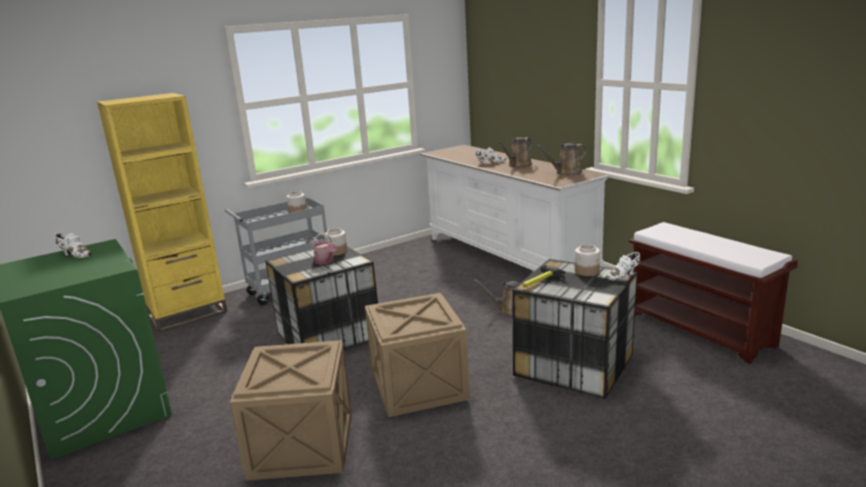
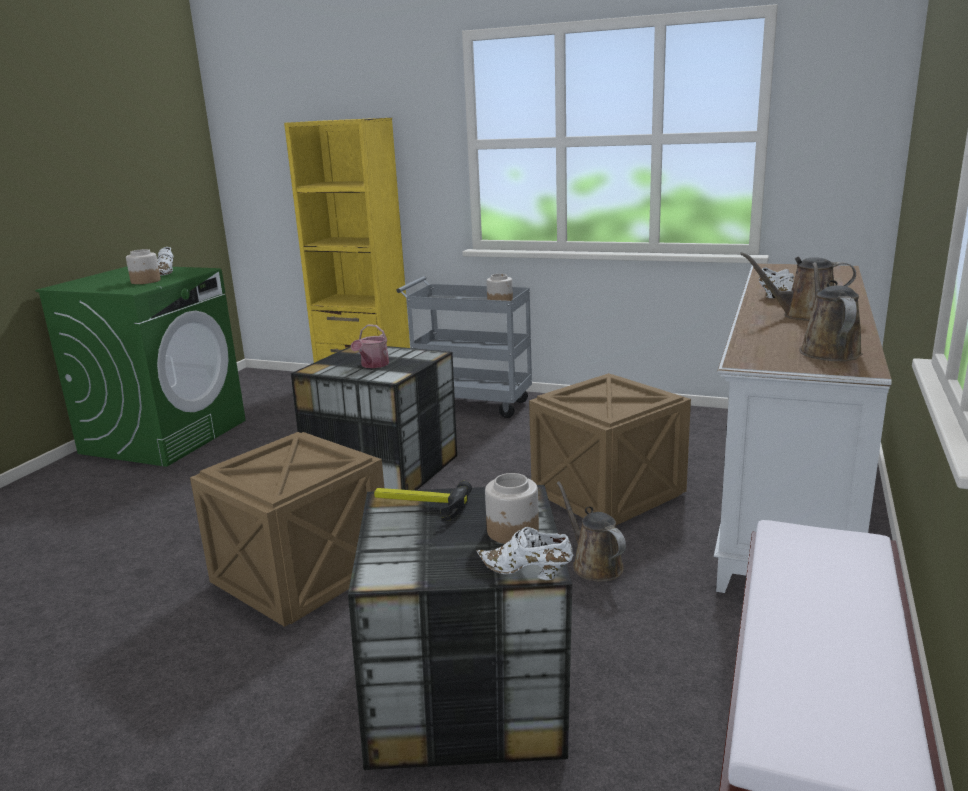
camera: 55 degrees right, 0 degrees up
(303, 444) = (137, 553): crate -> crate (609, 493)
(336, 252) = (411, 360): jar -> jar (145, 281)
(566, 173) = (827, 351): brown watering can -> brown watering can turned 60 degrees clockwise

